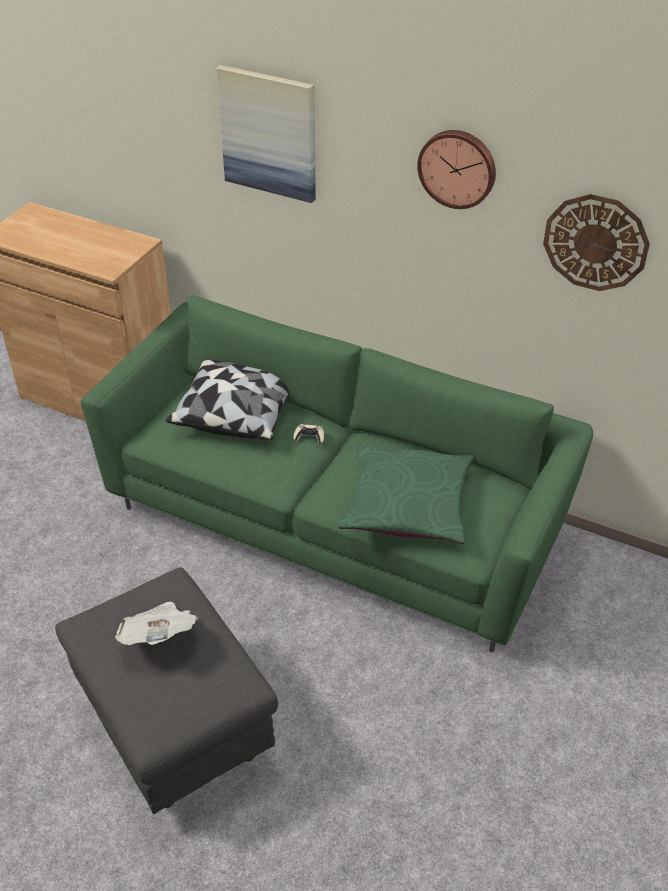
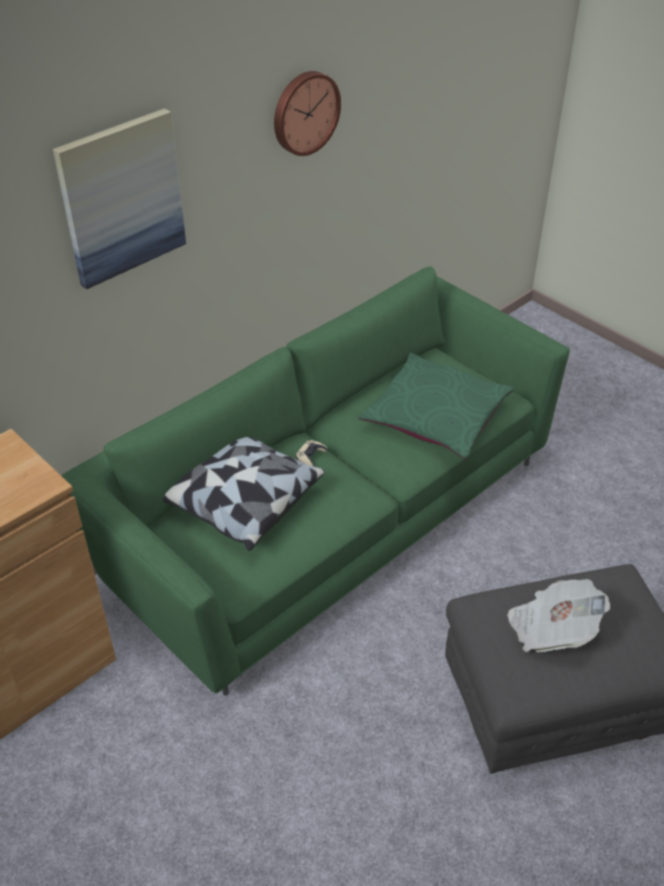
camera: 70 degrees left, 0 degrees up
(595, 242) = (407, 111): wall clock -> none

